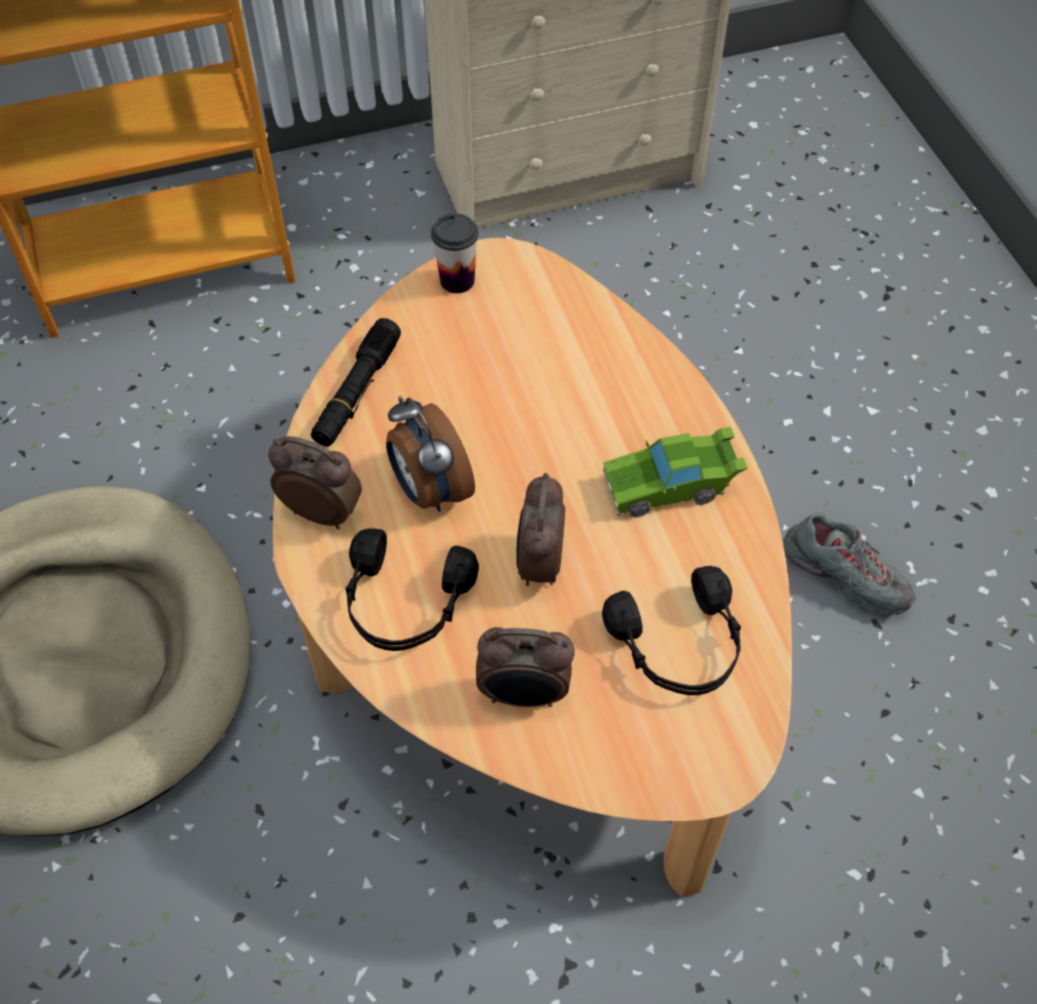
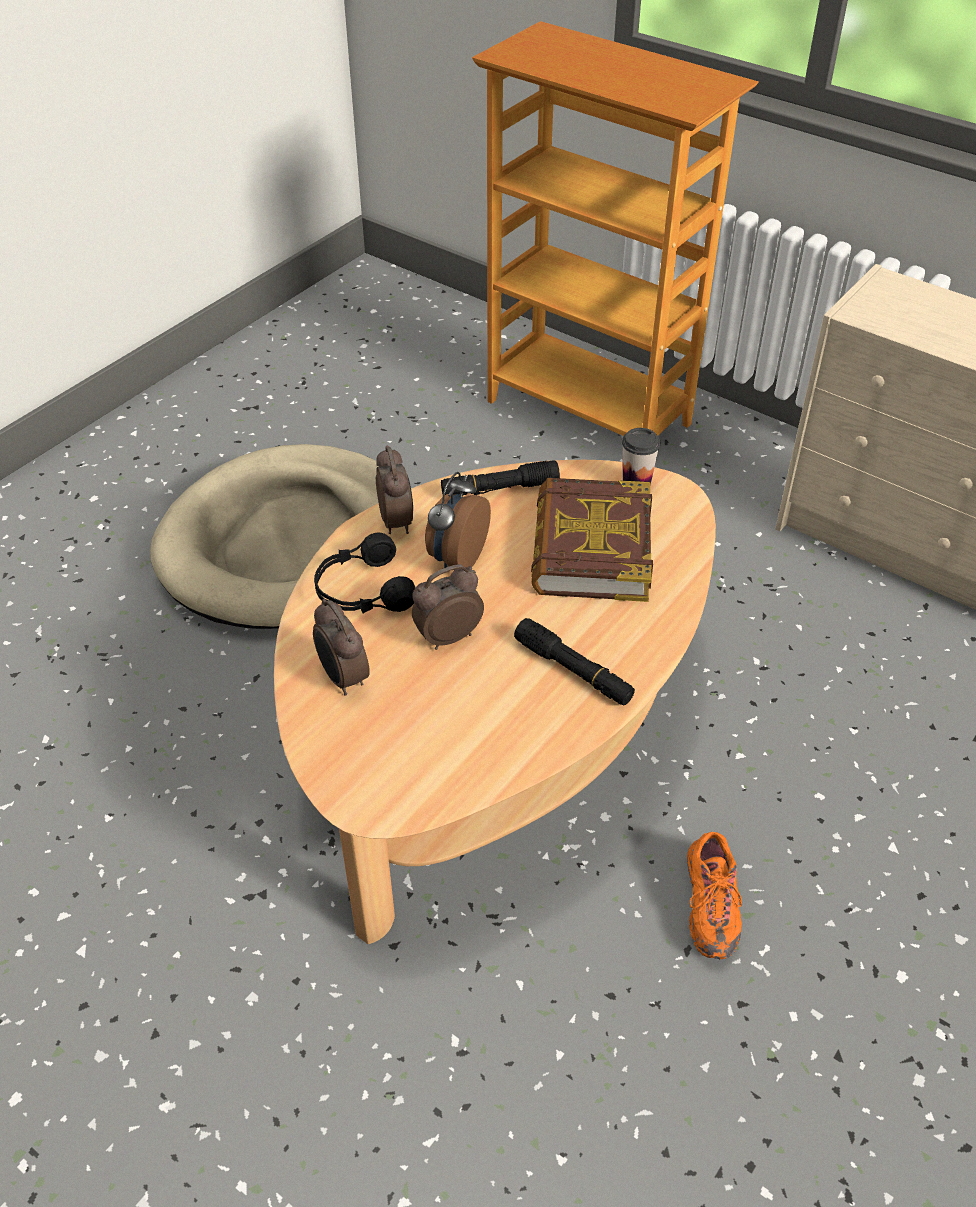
camera: 55 degrees right, 10 degrees down
(516, 371) = (591, 548): none -> book
(670, 486) = (573, 671): green toy car -> black flashlight
(679, 646) = (445, 738): black headphones -> none
(844, 576) = (710, 906): grey shoe -> orange shoe

